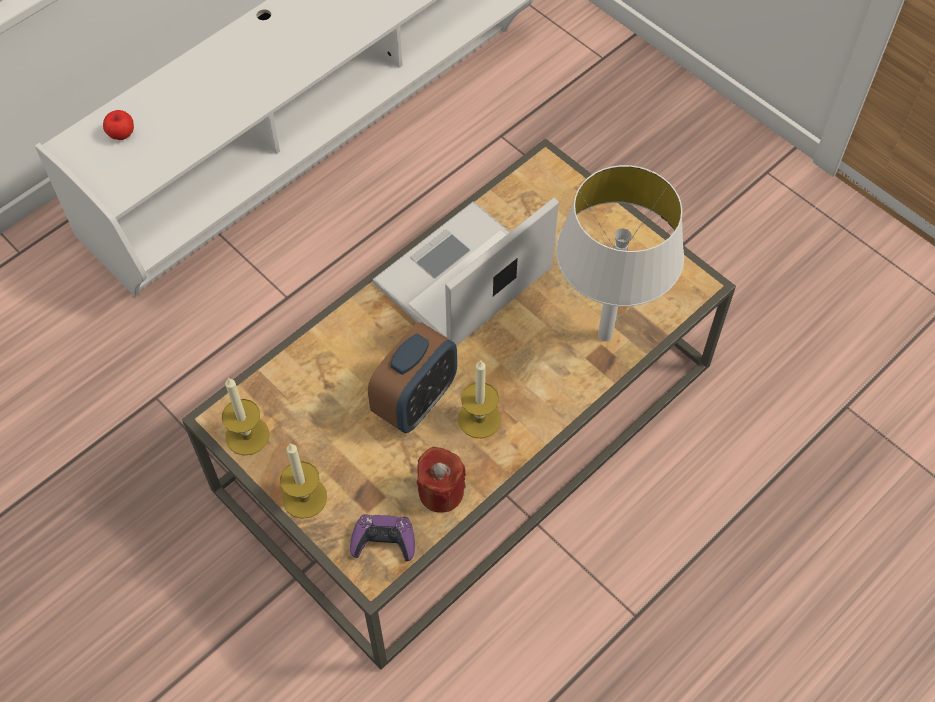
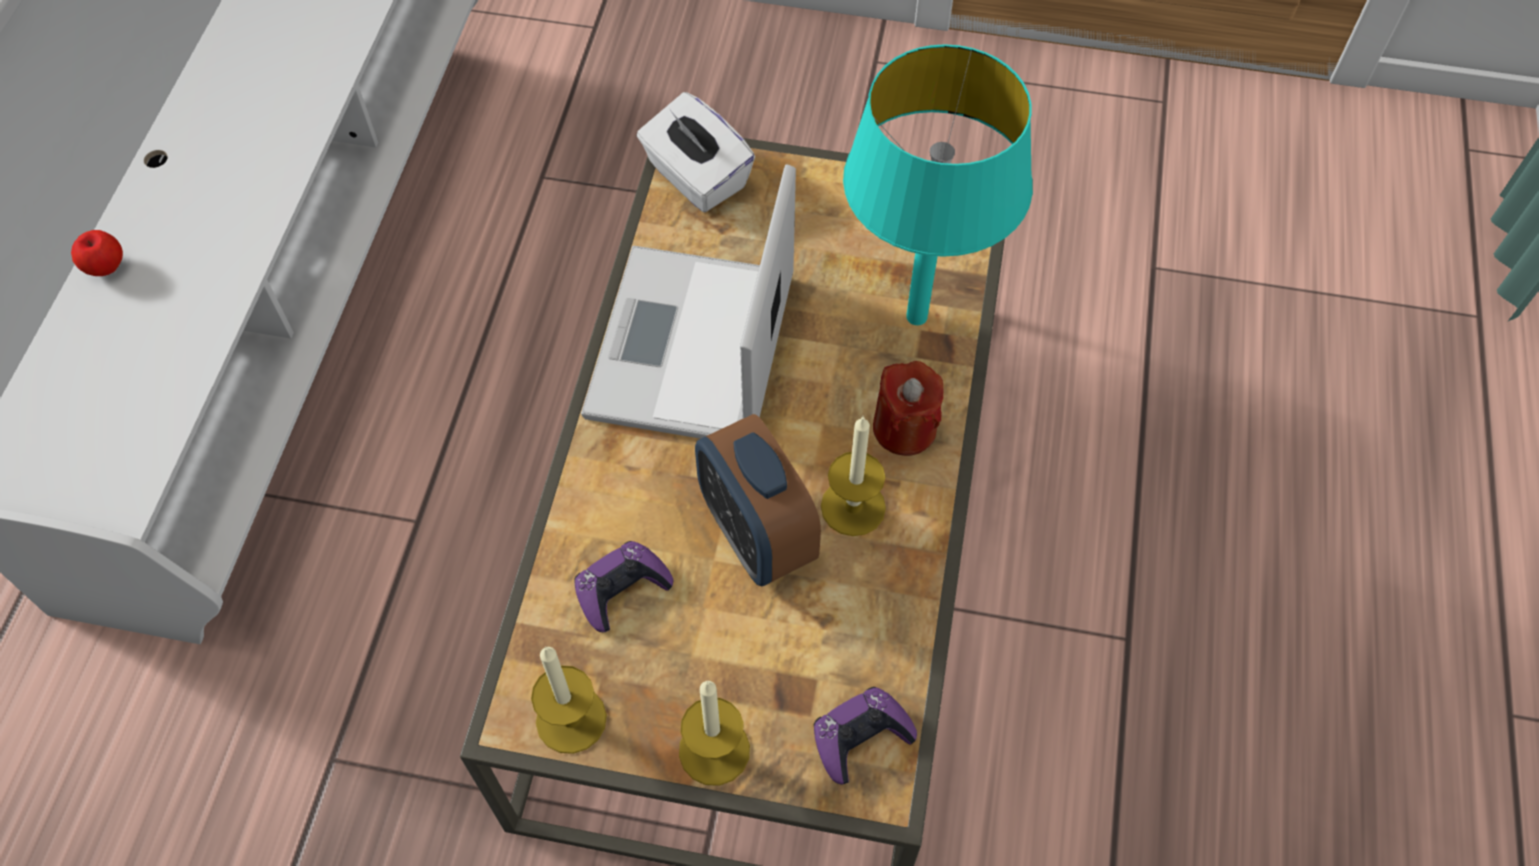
camera: 35 degrees left, 0 degrees up
(122, 134) = (62, 421): apple -> apple (106, 266)
(323, 386) = (621, 589): none -> purple game controller
(415, 401) = (756, 534): alarm clock -> alarm clock turned 150 degrees clockwise
(441, 492) = (880, 627): red candle -> red candle (904, 428)
(543, 181) = (696, 177): none -> white tissue box
(605, 334) = (916, 316): white table lamp -> turquoise table lamp

